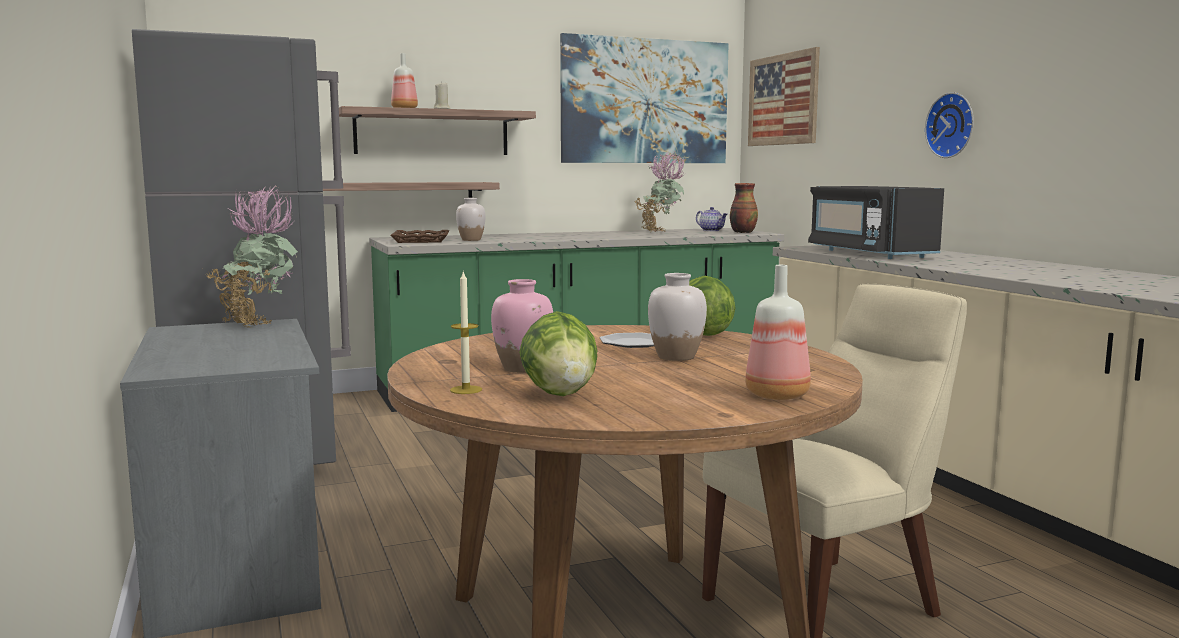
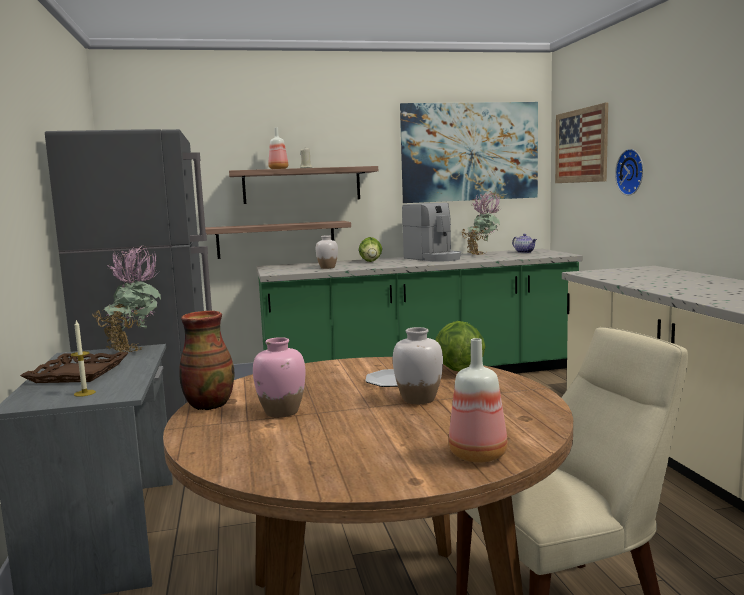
camera: 10 degrees right, 0 degrees up
(421, 240) = (290, 269): brown tray -> brown tray (79, 373)
(466, 390) = (216, 439): candle -> candle (84, 393)
(560, 393) = (290, 446): lettuce -> lettuce (371, 261)
(602, 234) = (434, 258): none -> coffee machine
(742, 232) = (548, 254): vase -> vase (208, 405)
(868, 253) = (639, 280): black microwave -> none
(952, 125) = (716, 167): wall clock -> wall clock (632, 172)

